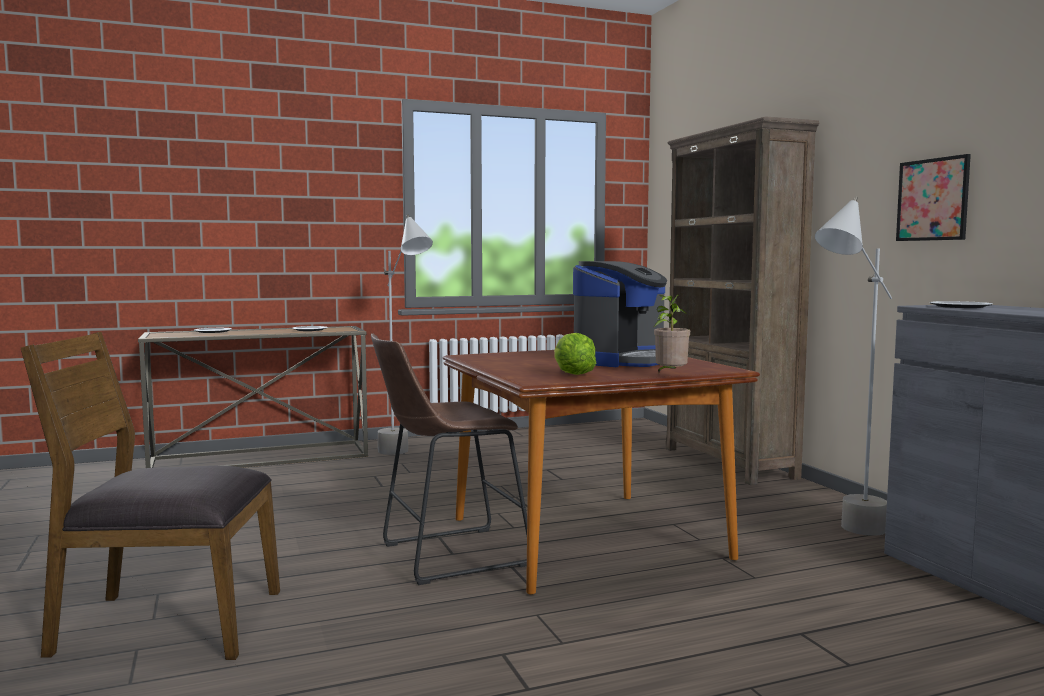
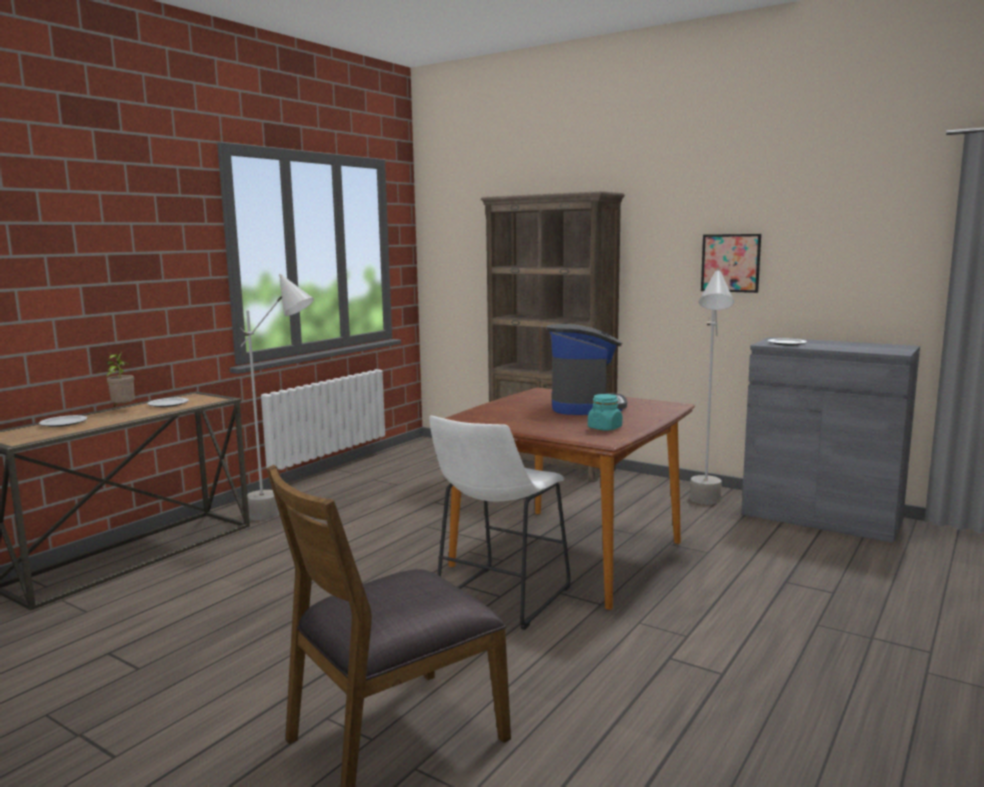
camera: 35 degrees left, 5 degrees up
(446, 556) = (499, 599): brown stool -> white stool
(572, 374) = (605, 428): lettuce -> turquoise jar
(670, 376) = (665, 418): potted plant -> potted plant (123, 409)

